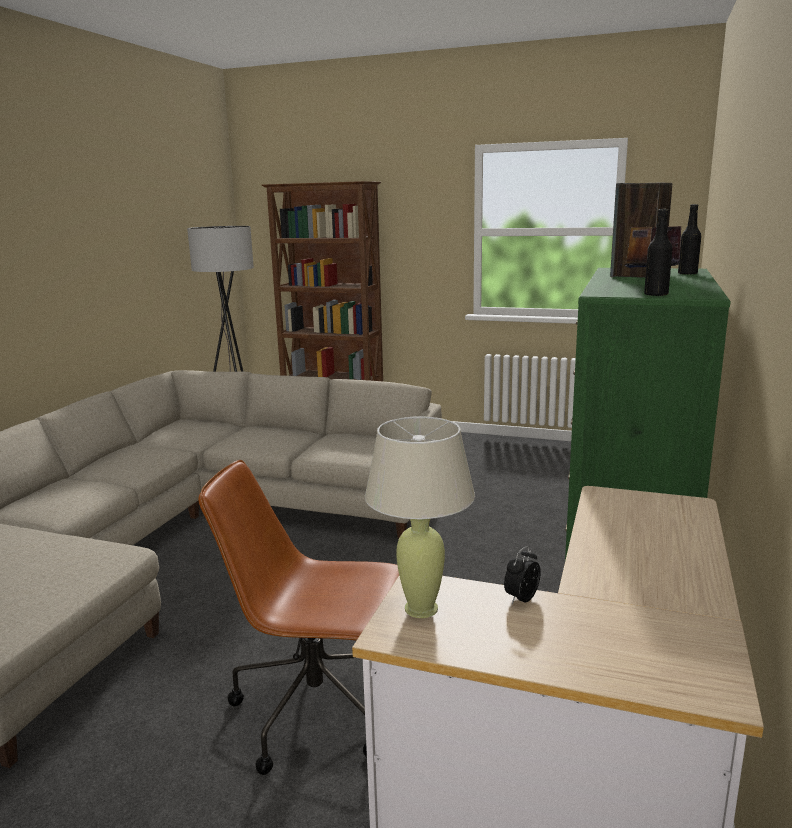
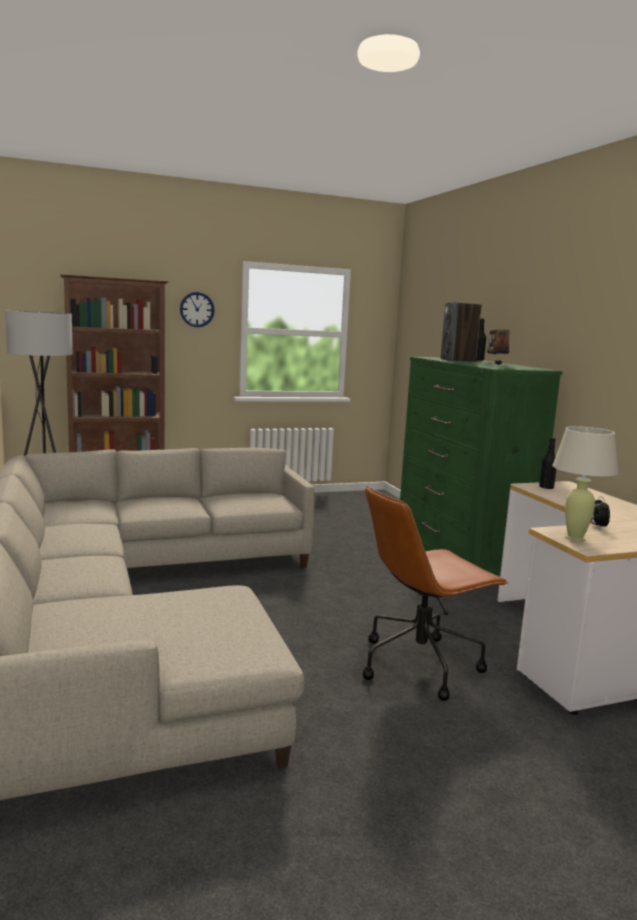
camera: 40 degrees left, 5 degrees down
(421, 210) = (197, 309): none -> wall clock
(656, 295) = (524, 369): black bottle -> black bottle (546, 487)

